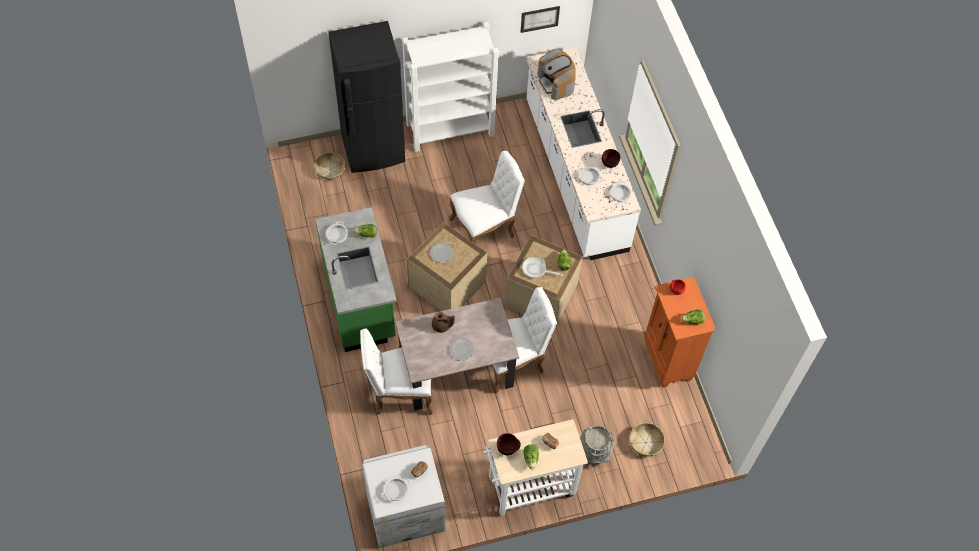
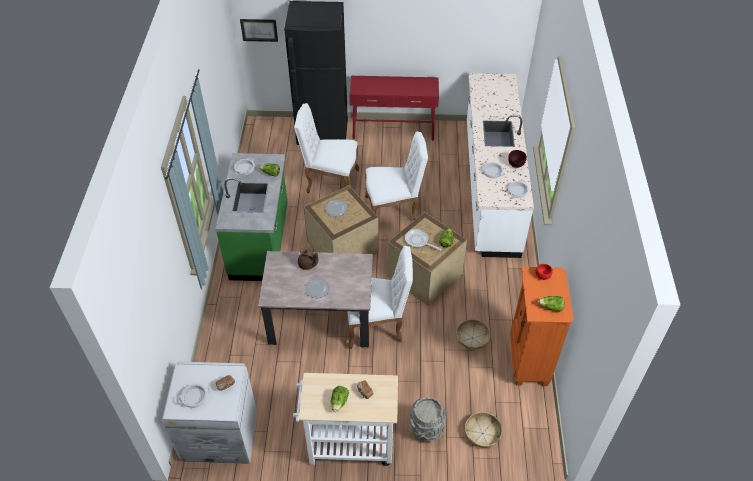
camera: 20 degrees right, 10 degrees down
(330, 169) = (281, 140): basket -> basket (472, 338)
(400, 391) = (263, 325): white chair -> white chair (331, 182)
(450, 129) = (393, 131): white bookcase -> red console table
(508, 449) = (319, 386): brown bowl -> none
(539, 19) = (484, 35): picture -> picture (259, 30)
(556, 83) = (488, 96): coffee machine -> none

